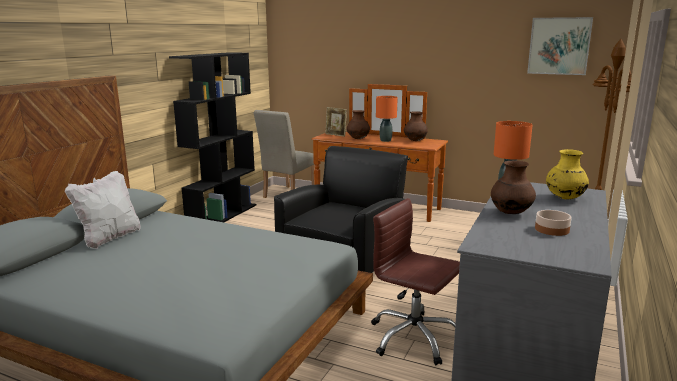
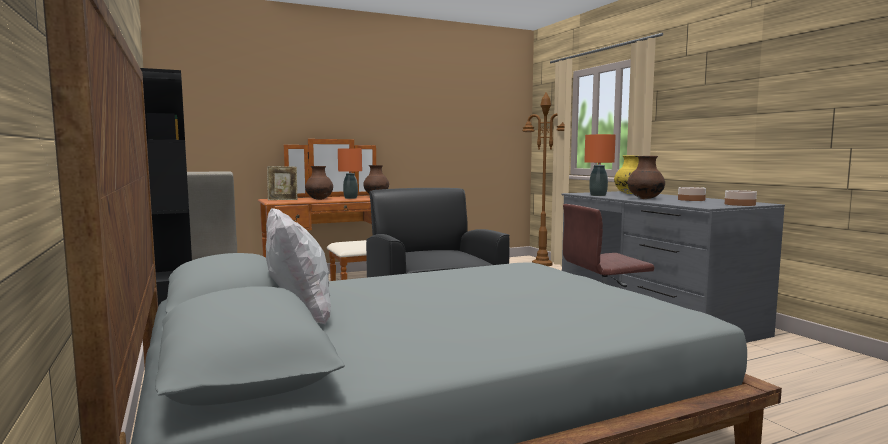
camera: 50 degrees left, 10 degrees down
(543, 256) = (740, 204): none -> bowl
(559, 46) = (481, 102): picture -> none

